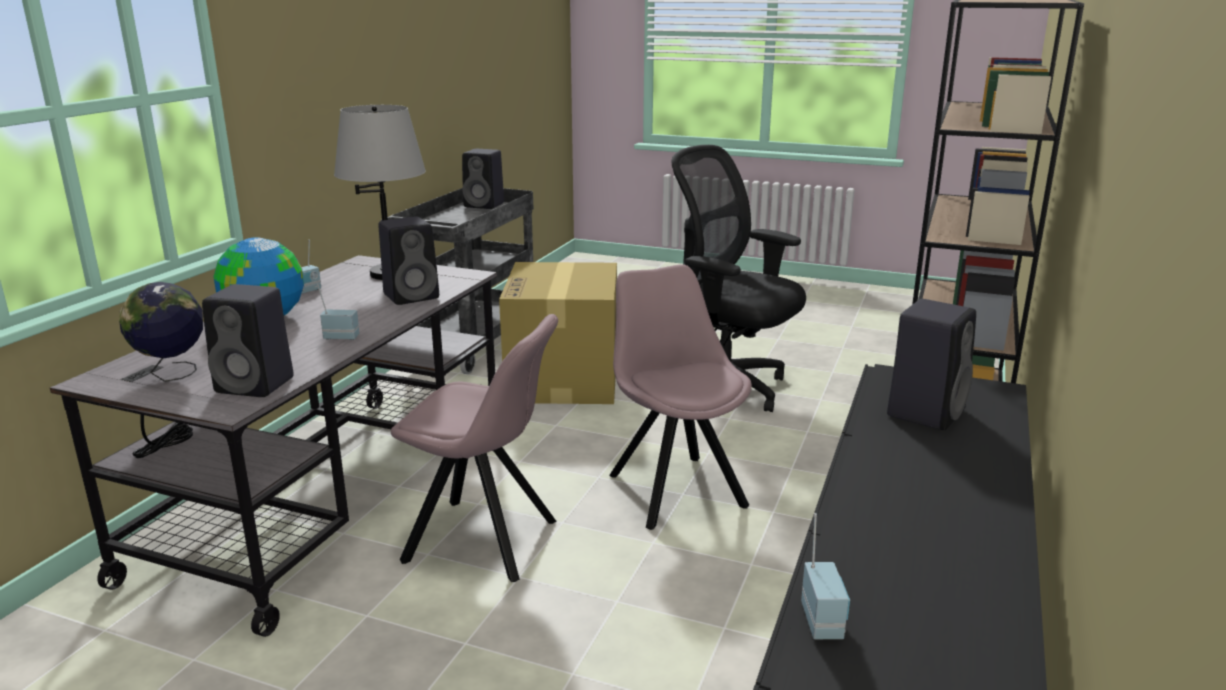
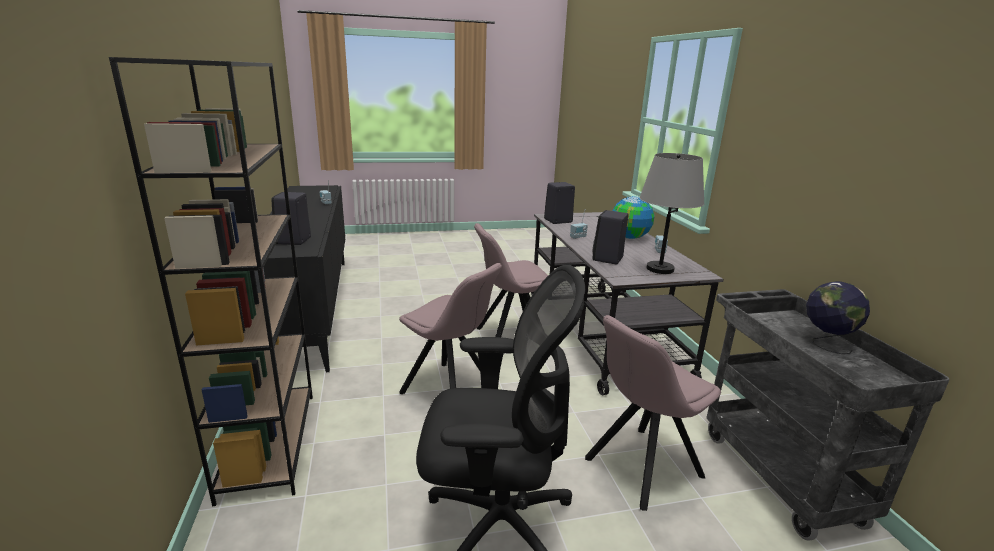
camera: 145 degrees right, 0 degrees up
(172, 374) = (591, 218): globe -> globe (825, 344)
(485, 205) = (881, 382): black speaker -> none
(564, 379) = (641, 467): cardboard box -> pink chair

